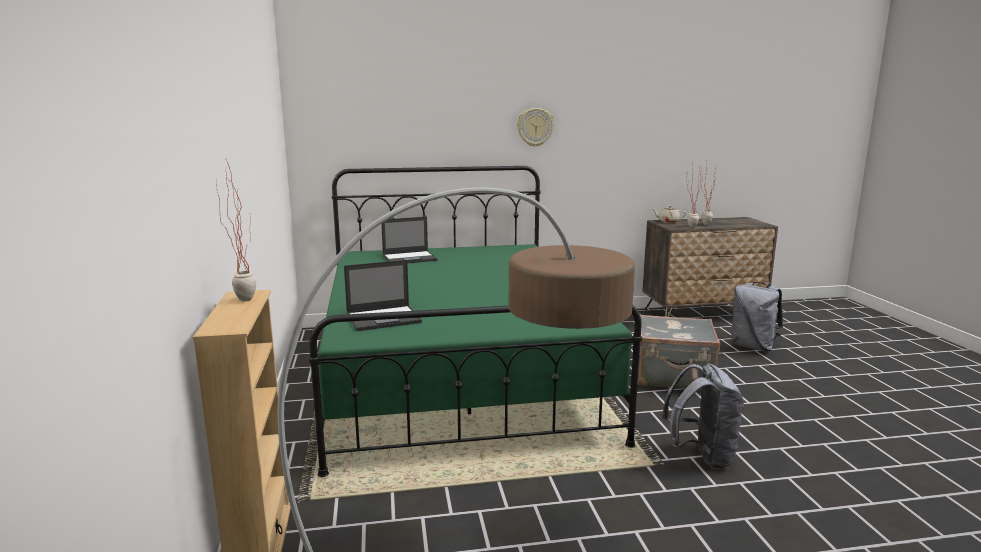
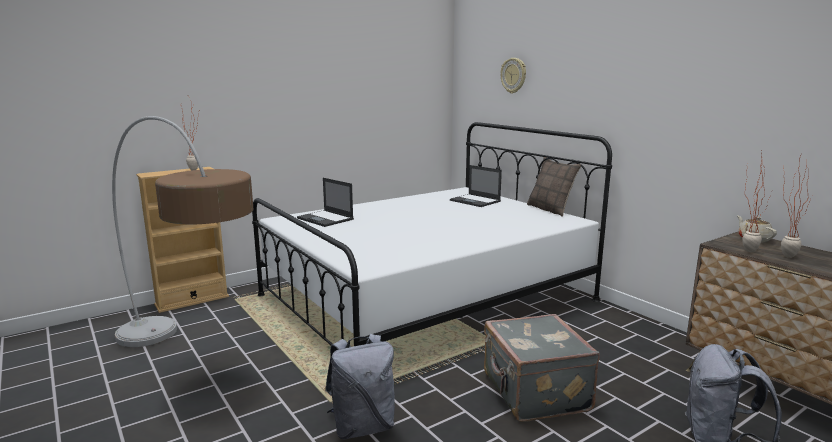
camera: 65 degrees right, 0 degrees up
(457, 375) = (426, 298): green bed -> white bed
(481, 246) = (550, 209): none -> pillow
(535, 127) = (618, 96): wall clock -> wall clock (513, 75)

